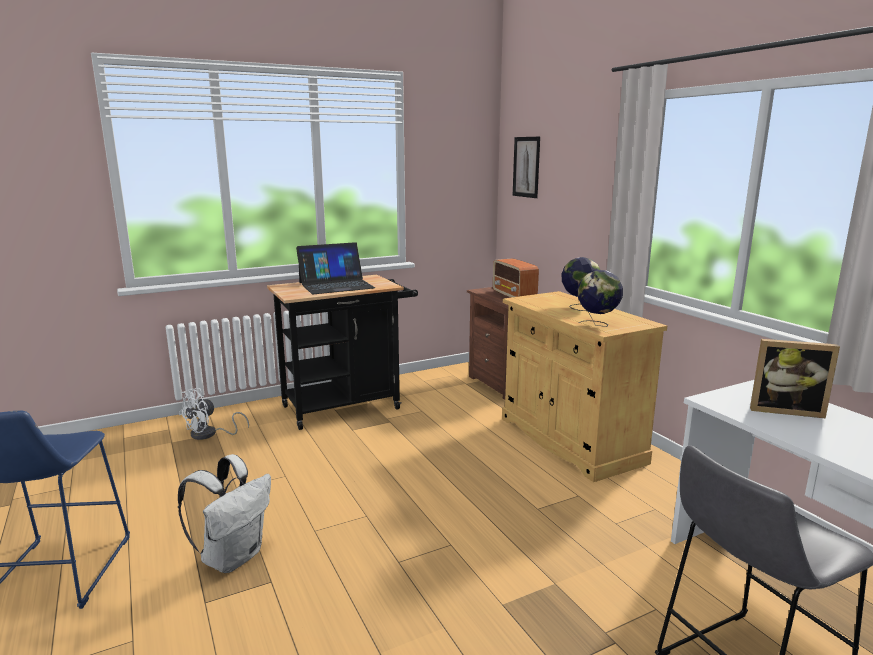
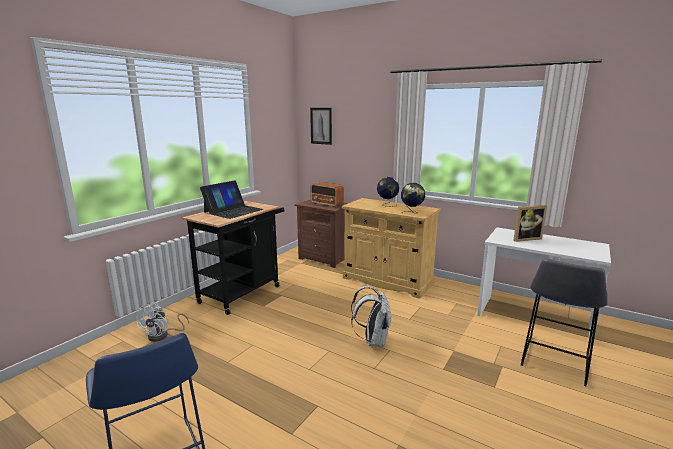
camera: 30 degrees left, 0 degrees up
(233, 556) = (276, 402): white backpack -> white backpack (373, 341)

